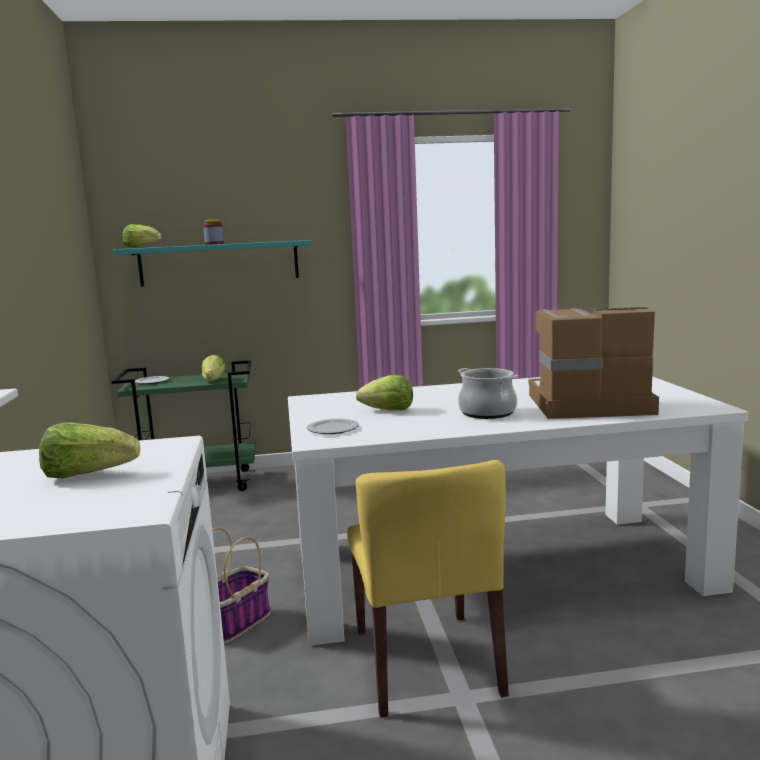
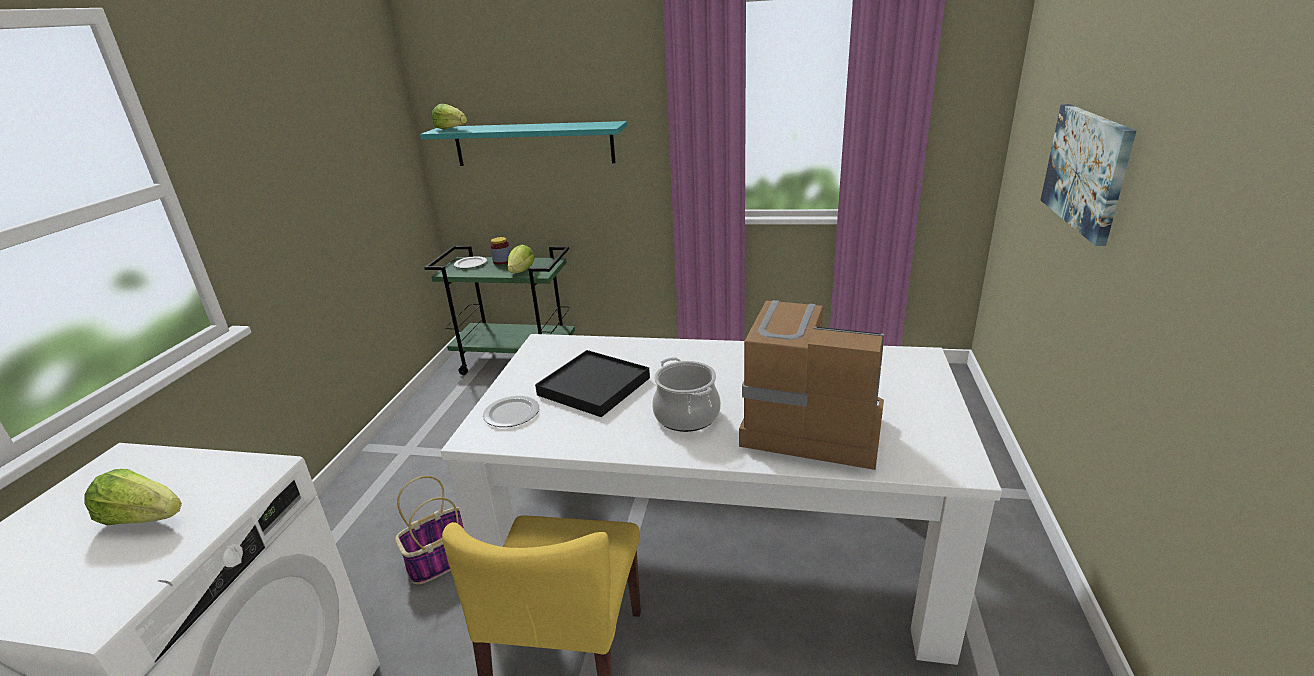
camera: 20 degrees right, 15 degrees up
(214, 244) = (523, 126): jar -> jar (502, 261)
(388, 410) = (594, 387): lettuce -> black tray
(698, 236) = (1086, 170): none -> picture

